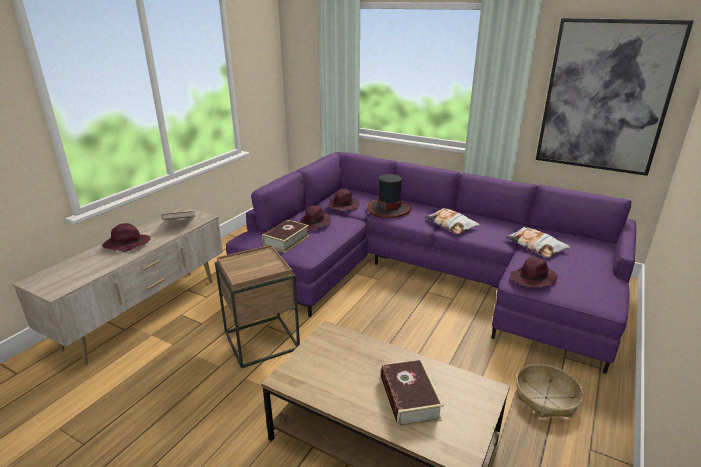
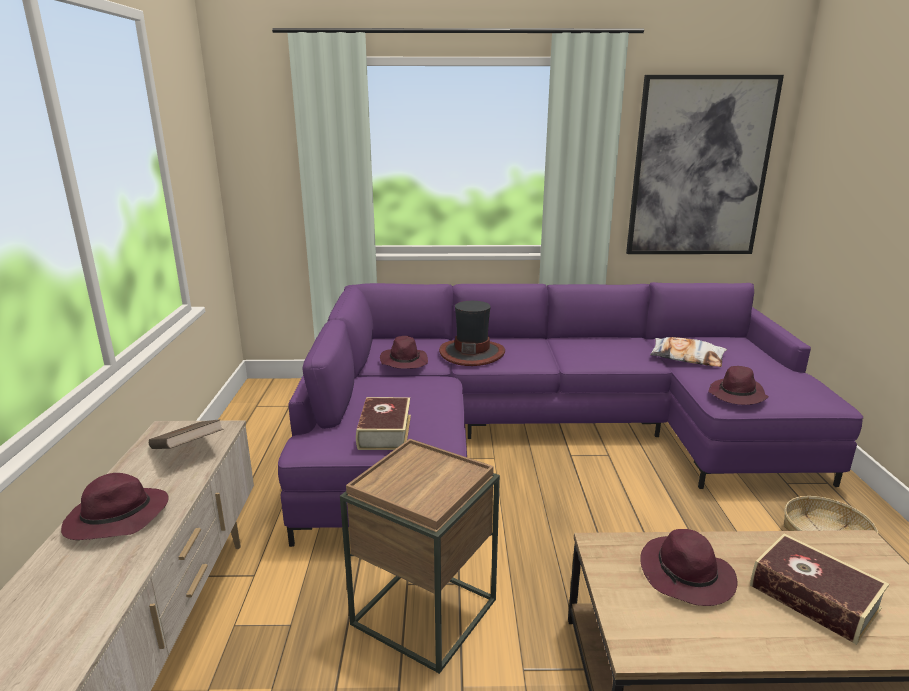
camera: 30 degrees left, 5 degrees down
(314, 223) = (395, 396): purple hat -> purple hat (687, 576)
(451, 224) = (569, 355): pillow -> none

